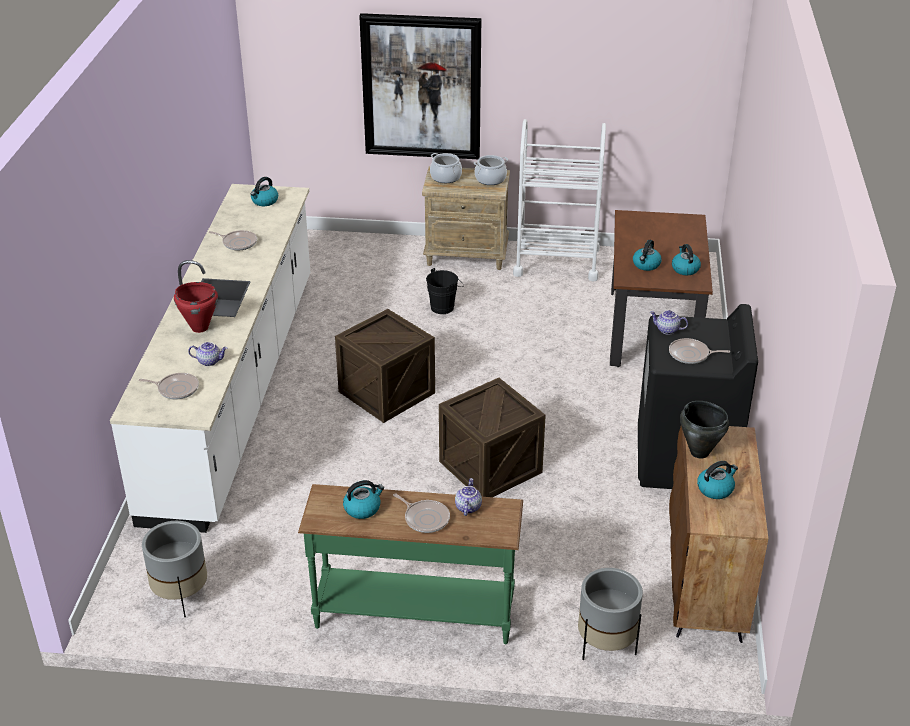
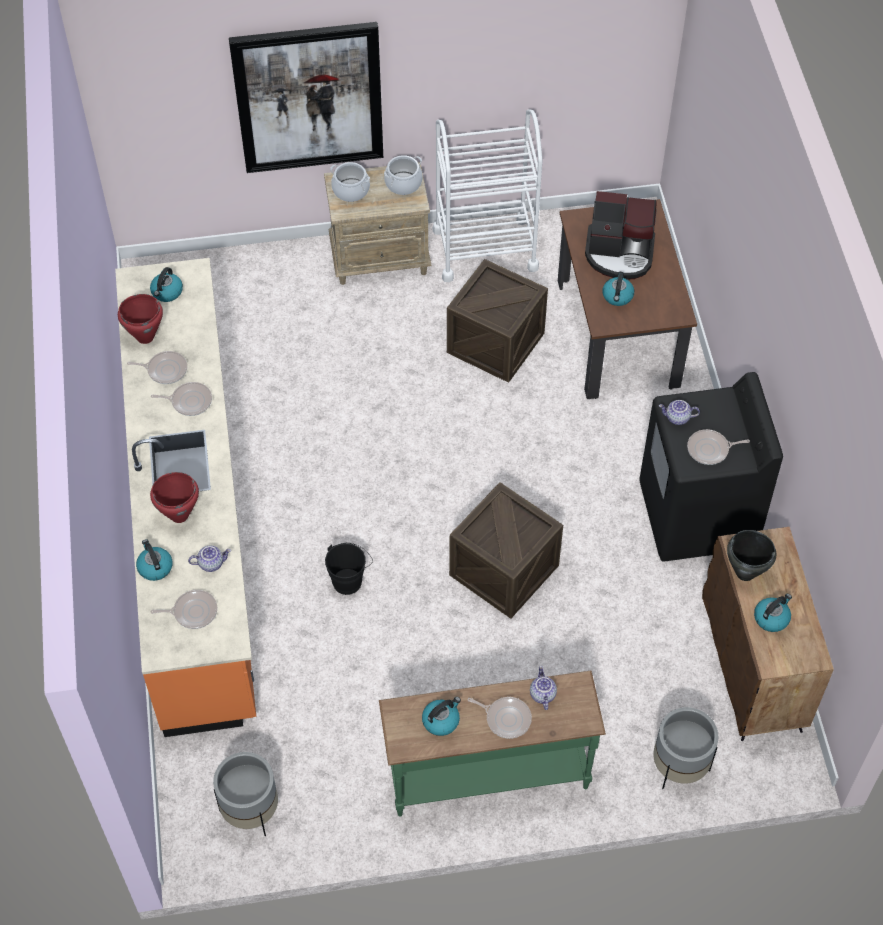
camera: 15 degrees left, 20 degrees up
(233, 222) = (145, 337): none -> red cooking pot
(235, 390) = (195, 524): white counter -> orange counter
(247, 263) = (189, 401): none -> frying pan
(386, 392) = (361, 490): crate -> crate (495, 343)
(444, 307) = (382, 347): black bucket -> black bucket (349, 580)
(657, 240) = (619, 254): none -> coffee machine
(685, 269) = (660, 294): kettle -> kettle (155, 567)

